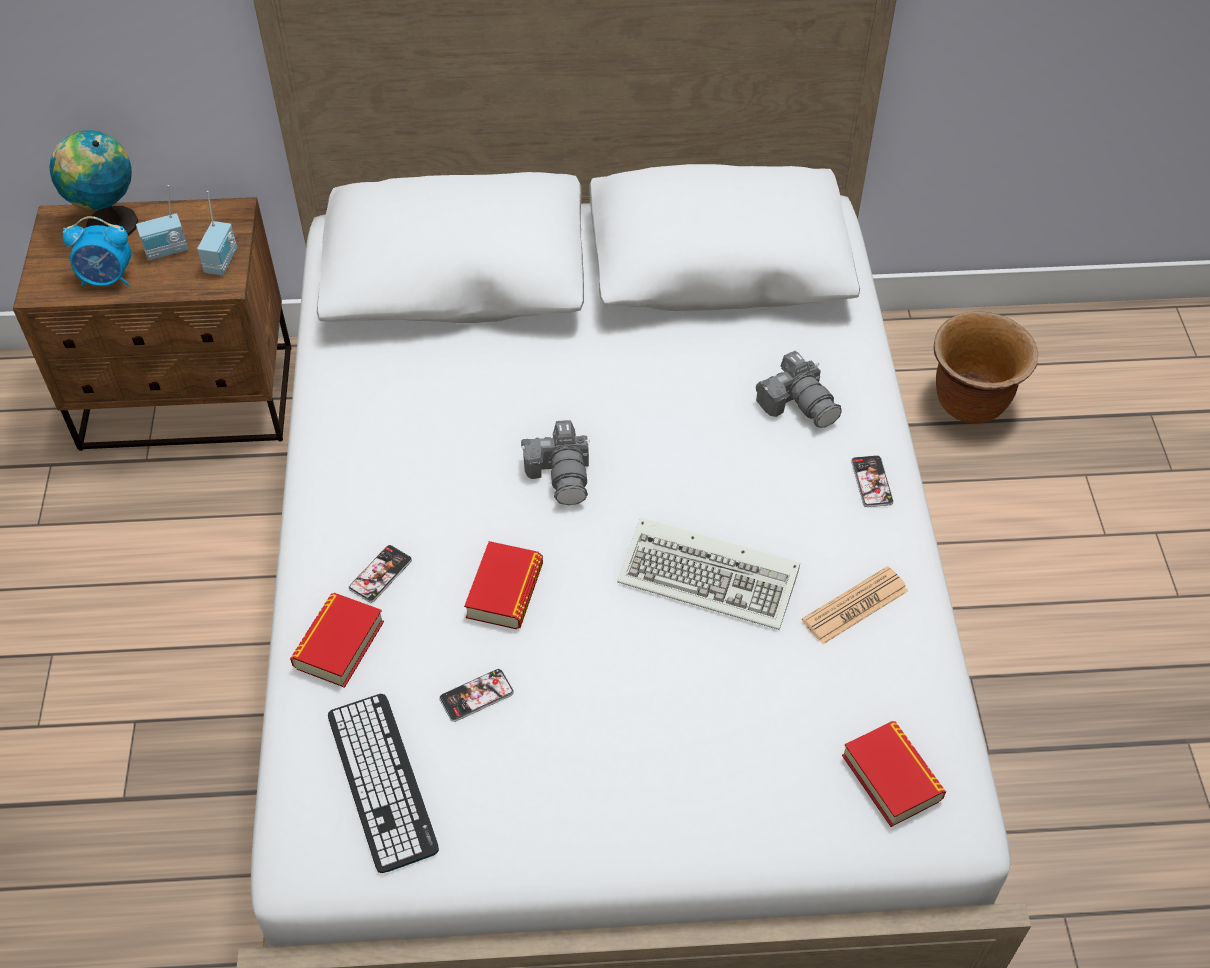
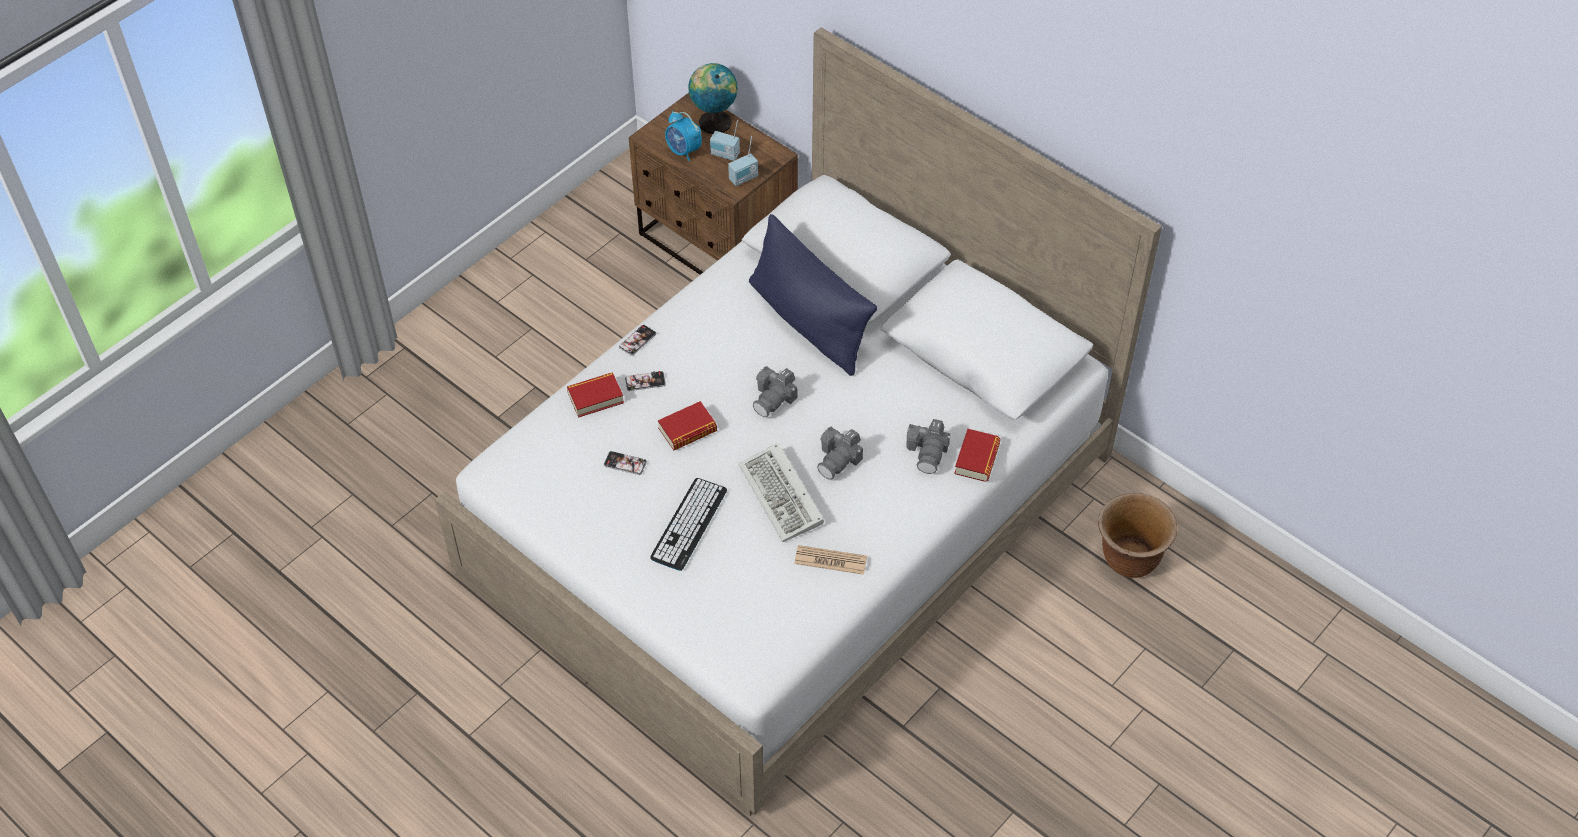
camera: 45 degrees right, 0 degrees up
(382, 781) = (551, 466): keyboard -> keyboard (689, 524)
(495, 362) = (808, 322): none -> blue pillow
(718, 485) = (838, 459): none -> camera
(871, 482) = (913, 515): phone -> phone (637, 340)
(891, 777) = (752, 638): book -> book (977, 459)

